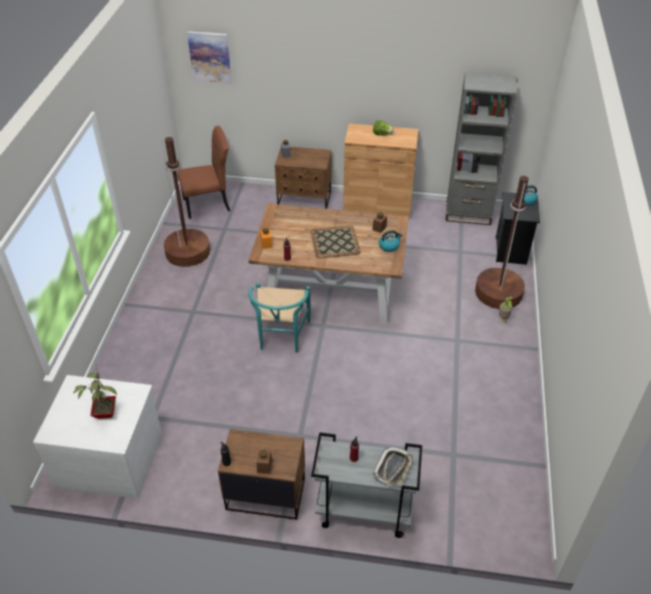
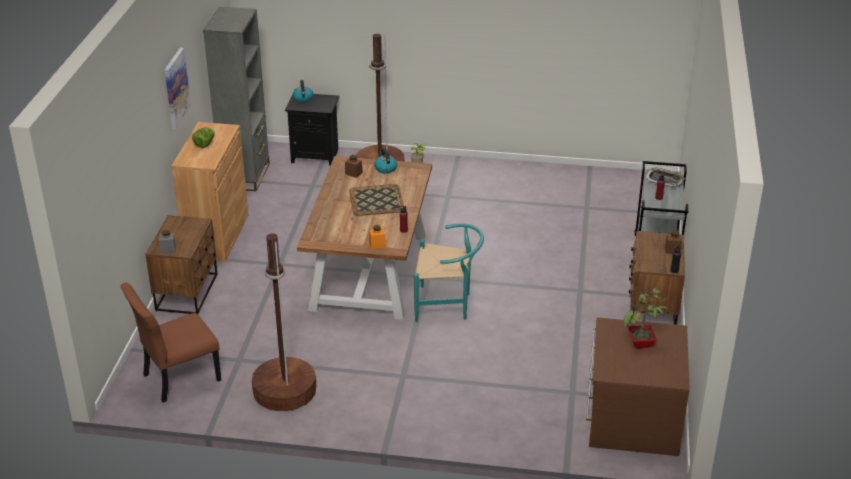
camera: 90 degrees left, 10 degrees down
(110, 458) = (632, 418): white dresser -> brown dresser
(209, 205) = (178, 378): brown chair -> brown chair turned 105 degrees counterclockwise
(210, 57) = (90, 195): picture -> picture (176, 88)

